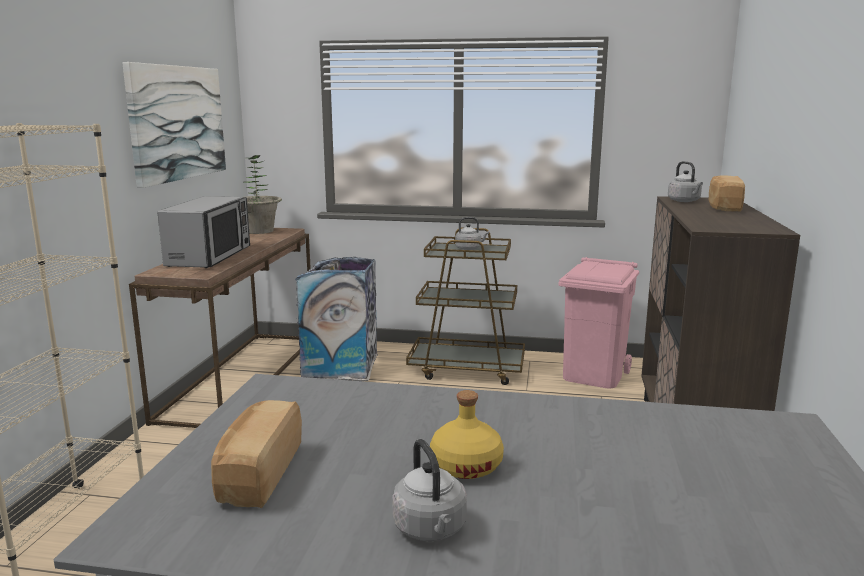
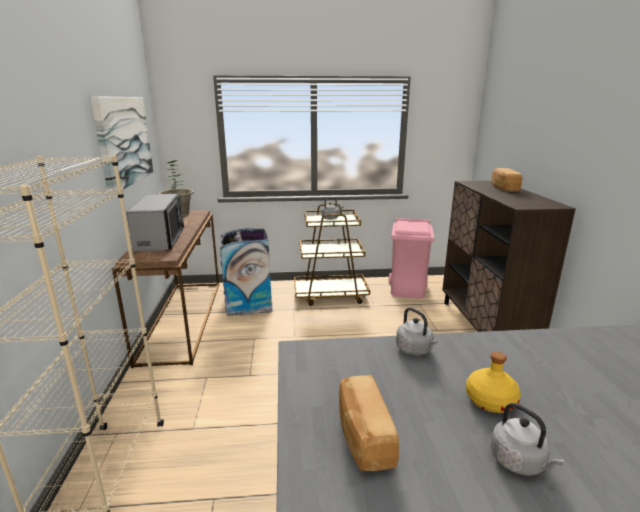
camera: 15 degrees left, 5 degrees up
(685, 201) = (476, 184): grey kettle -> grey kettle (415, 350)

